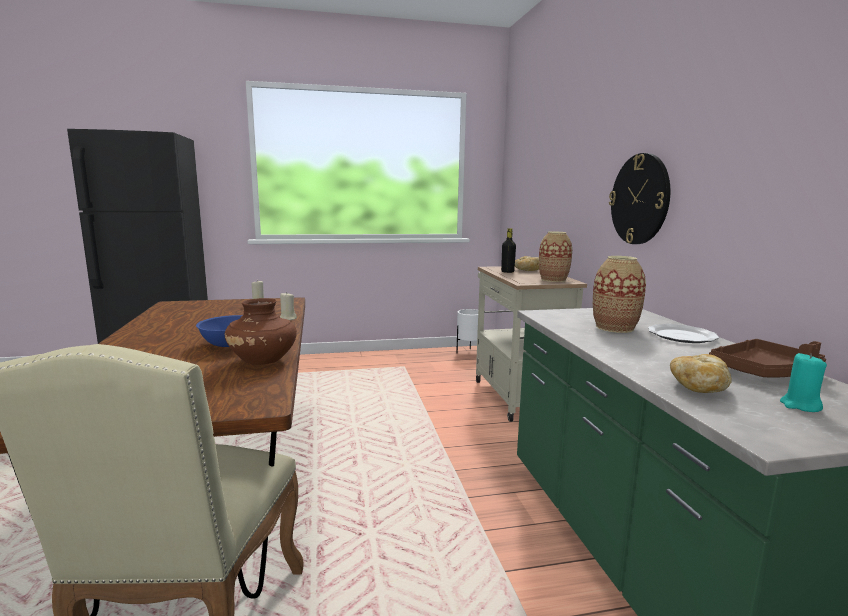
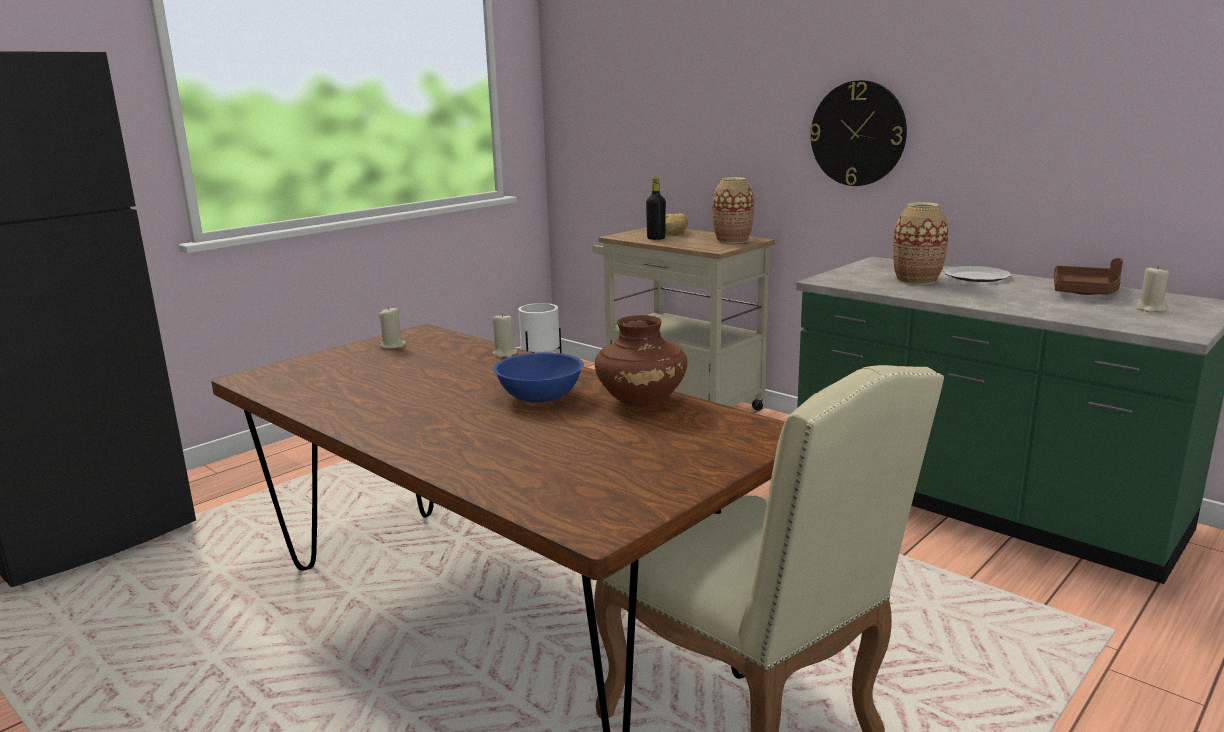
camera: 35 degrees left, 5 degrees up
(698, 387) = (1082, 312): bread -> none
(800, 406) = (1150, 309): turquoise candle -> beige candle

